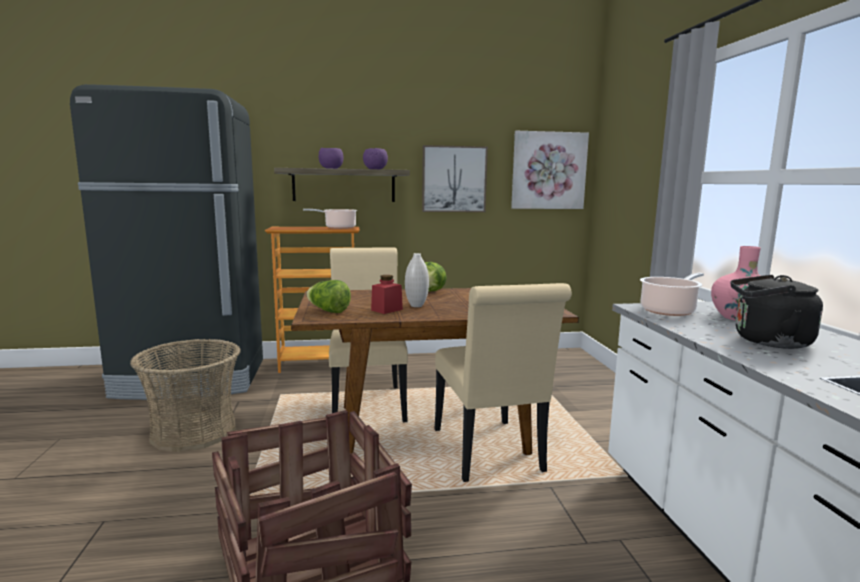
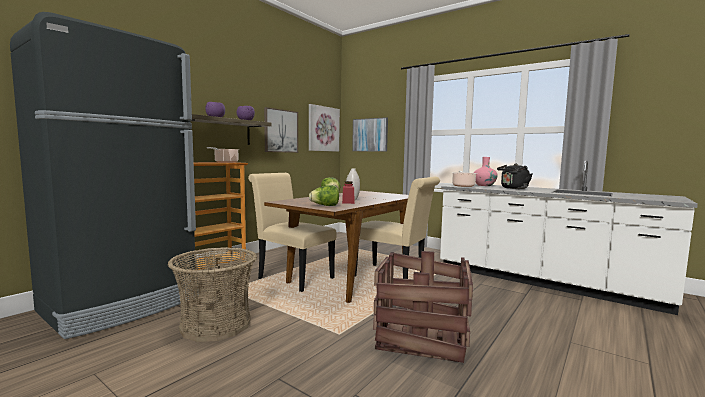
camera: 45 degrees left, 5 degrees down
(625, 180) = (370, 135): none -> picture

